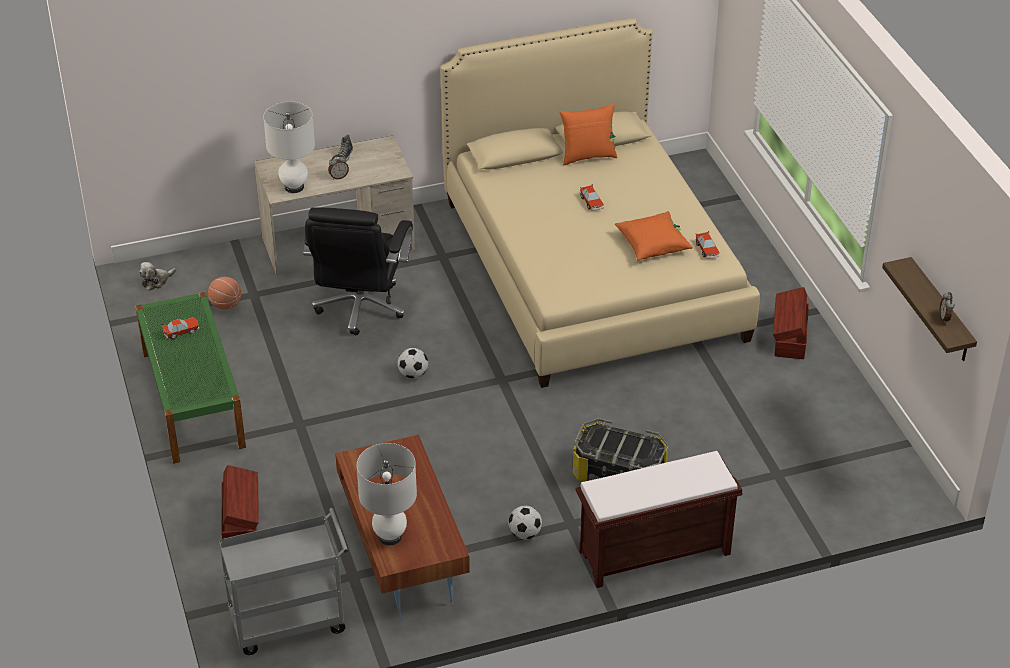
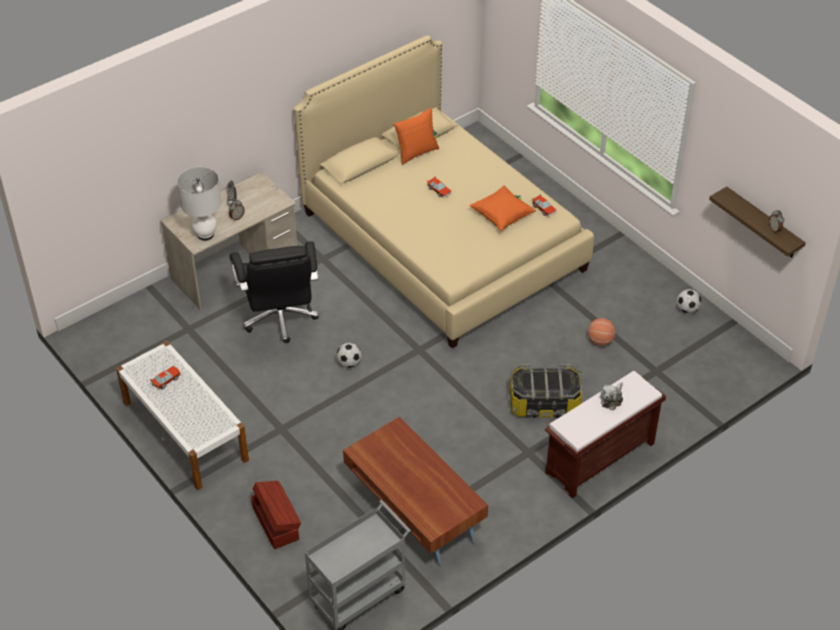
camera: 20 degrees left, 5 degrees up
(156, 281) = (102, 338): plush toy -> plush toy (612, 399)
(192, 399) = (184, 431): green bench -> white bench
(226, 305) = (170, 344): basketball -> basketball (600, 341)
(390, 537) = (421, 507): white table lamp -> none
(525, 534) = (499, 470): football -> football (687, 309)
(789, 337) = (612, 260): brown storage box -> none

